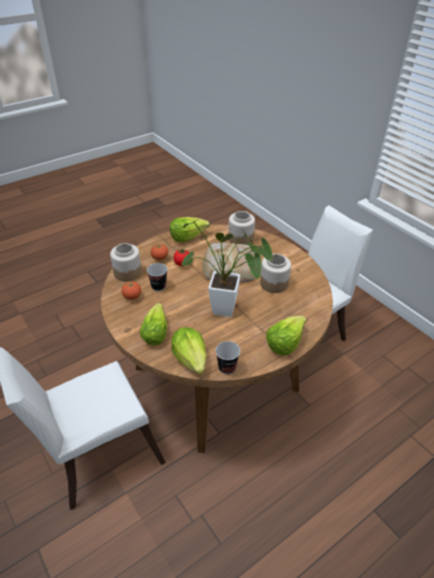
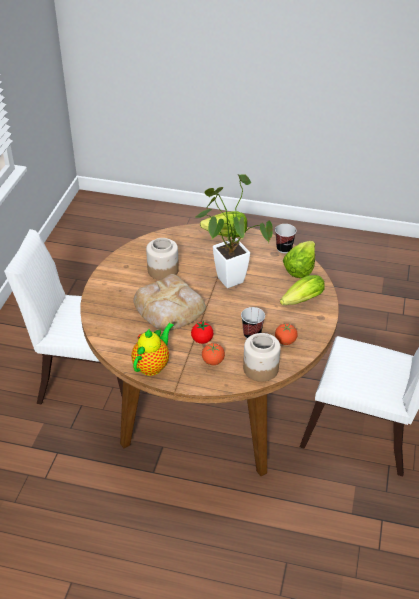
camera: 130 degrees left, 0 degrees up
(187, 236) = (153, 365): lettuce -> teapot
(240, 239) = (114, 324): jar -> none

